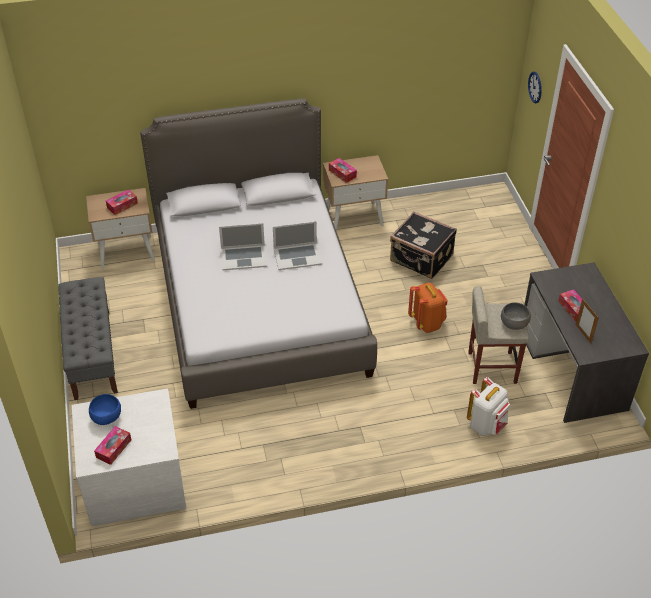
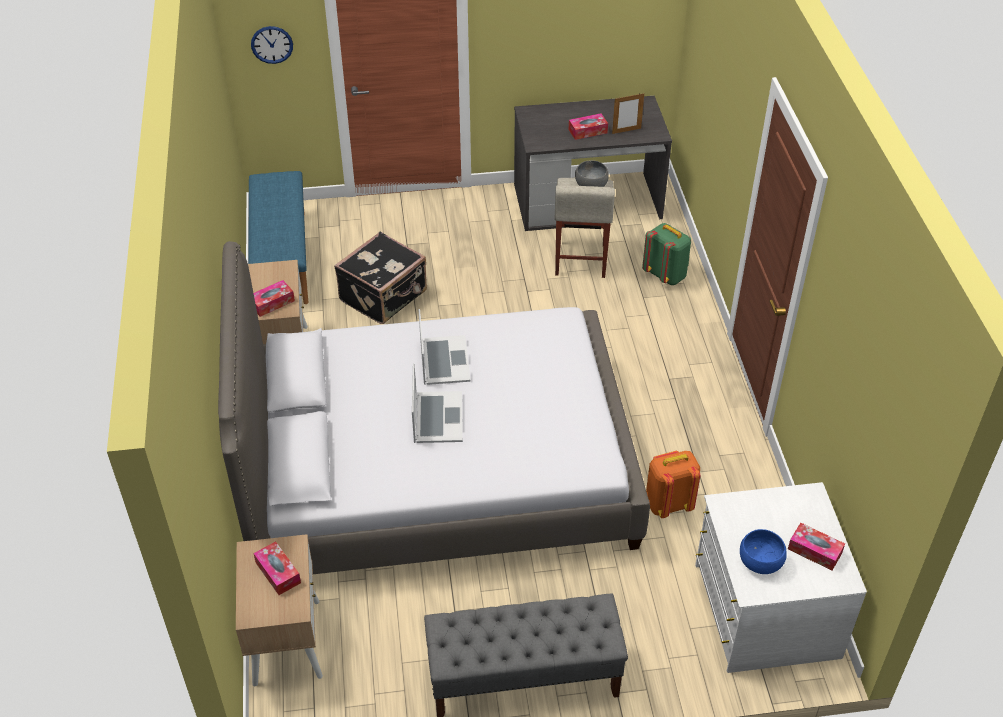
camera: 85 degrees left, 0 degrees up
(427, 323) = (502, 304): orange backpack -> orange backpack (668, 504)
(449, 204) = (281, 258): none -> blue bench
(486, 425) = (665, 275): white backpack -> green backpack

